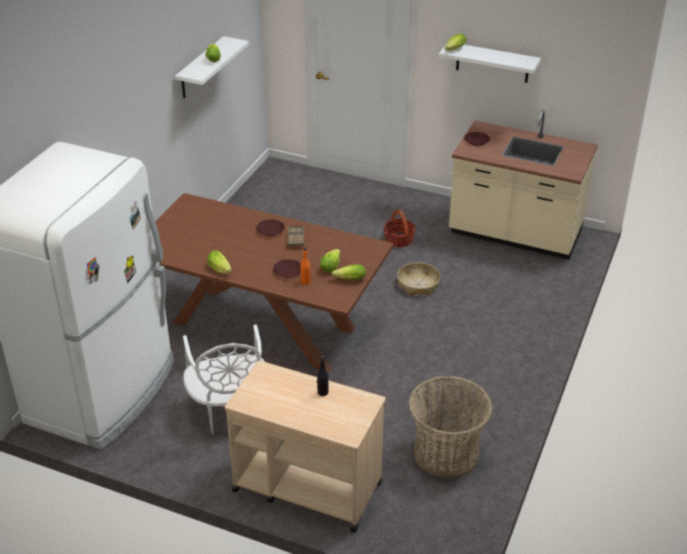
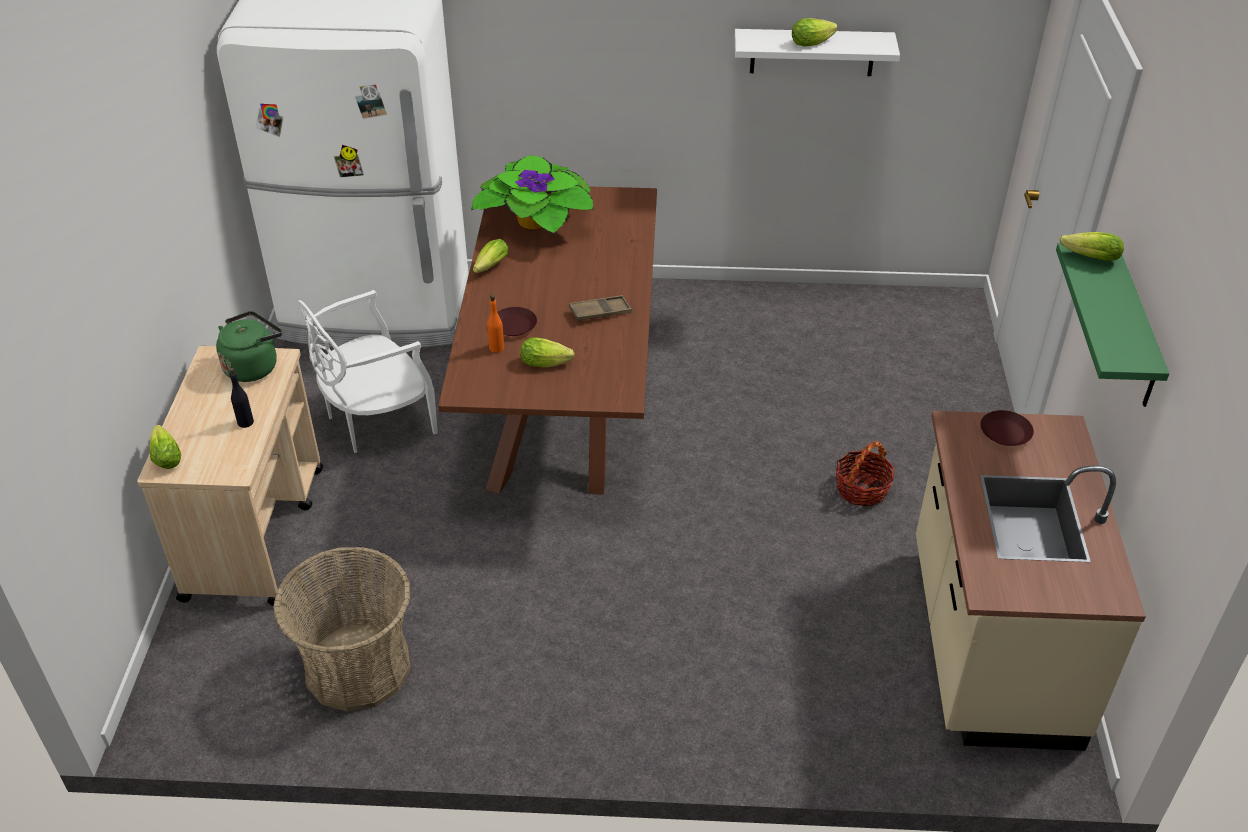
camera: 70 degrees right, 5 degrees up
(184, 243) = (536, 221): none -> potted plant
(265, 382) = (253, 366): none -> green kettle
(270, 230) = (608, 284): brown plate -> none
(348, 279) = (521, 387): lettuce -> lettuce (166, 455)
(418, 284) = (753, 542): basket -> none
(492, 62) = (1134, 329): white shelf -> green shelf

